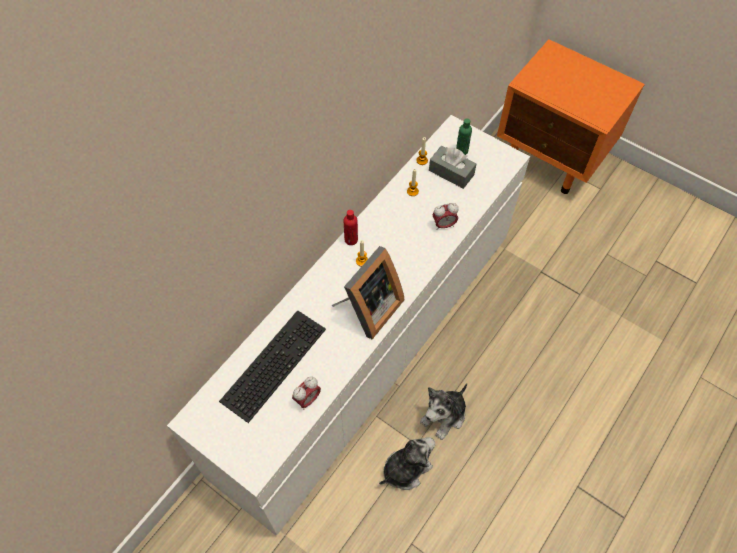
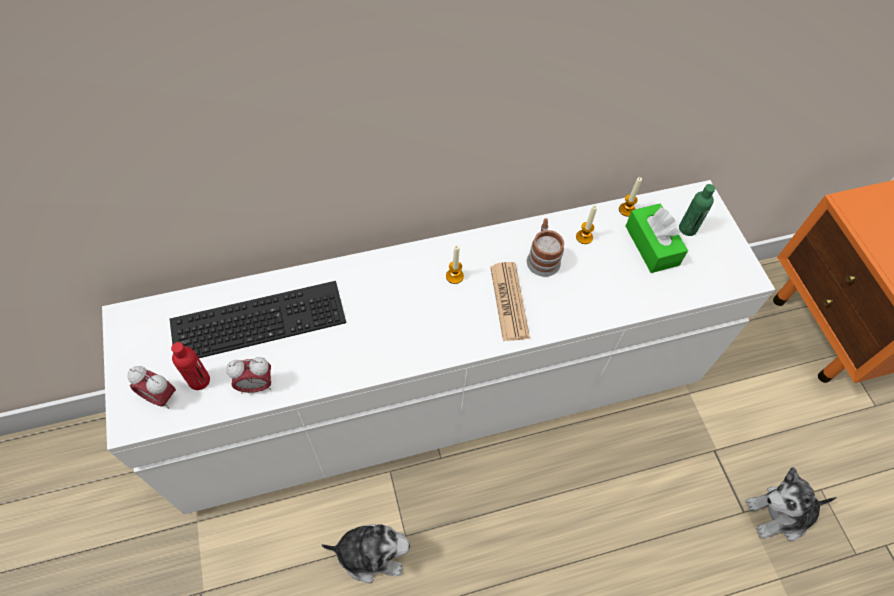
camera: 35 degrees right, 0 degrees up
(351, 240) = (464, 245): red bottle -> red bottle (199, 380)
(368, 310) = (412, 335): picture frame -> none
(400, 218) = (542, 257): none -> mug
(404, 255) = (509, 301): none -> newspaper
(444, 225) = (588, 299): alarm clock -> alarm clock (160, 397)
(444, 415) = (462, 528): plush toy -> plush toy (779, 514)
(451, 172) = (651, 245): grey tissue box -> green tissue box

